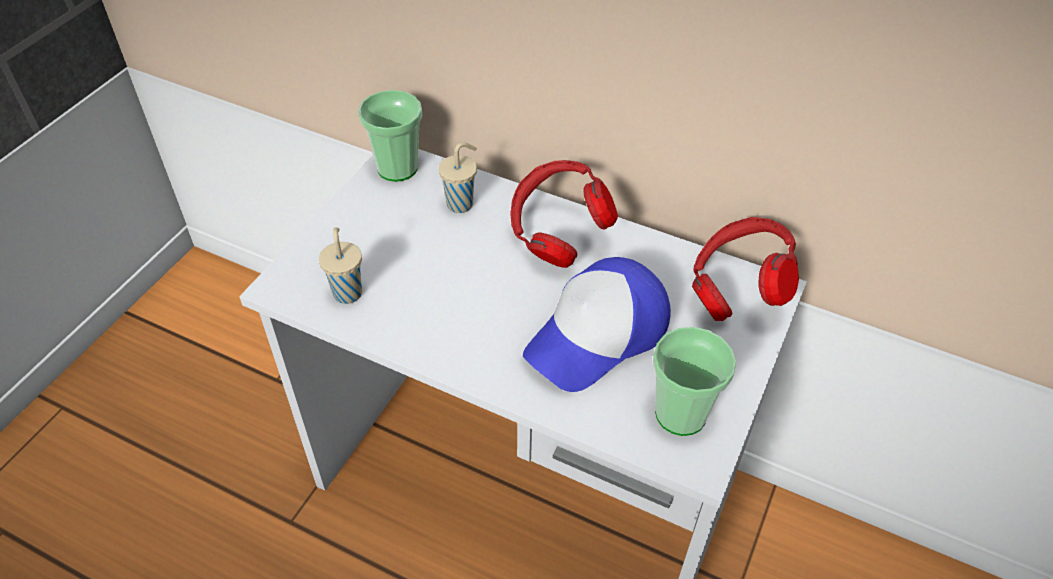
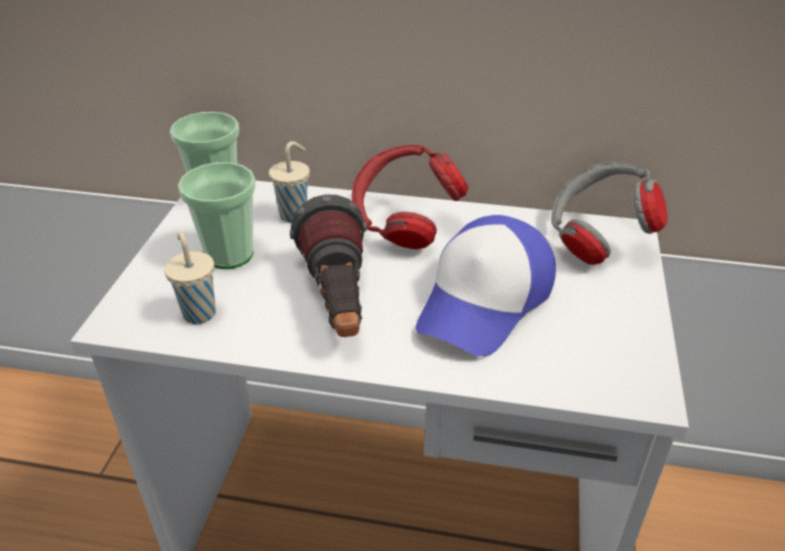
camera: 15 degrees left, 10 degrees down
(467, 307) = (338, 302): none -> flashlight
(680, 414) = (603, 354): cup -> cup (229, 255)
(735, 291) = (597, 239): red headphones -> grey headphones

